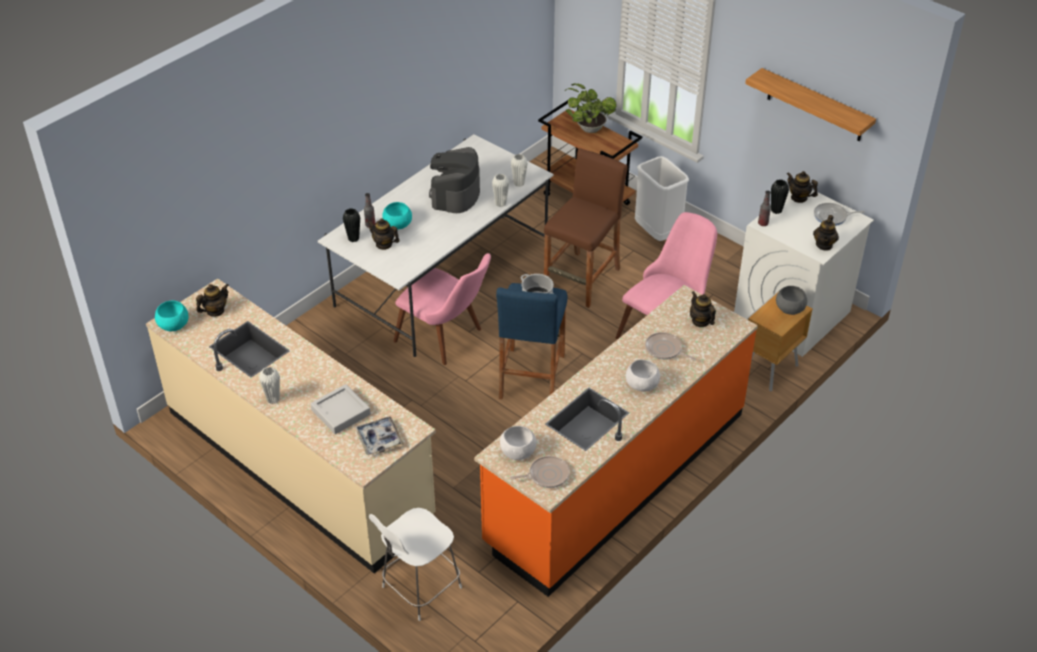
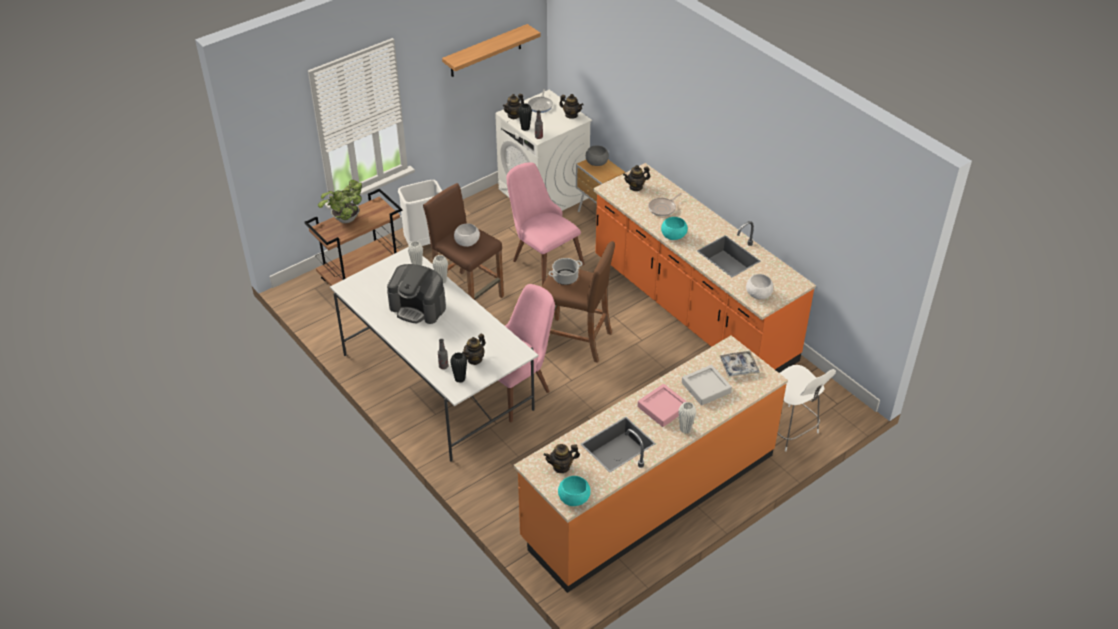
camera: 80 degrees left, 0 degrees up
(215, 311) = (561, 466): teapot -> teapot turned 75 degrees counterclockwise
(299, 464) = (649, 496): beige counter -> orange counter
(305, 378) = (662, 408): none -> pink tray
(398, 224) = (448, 348): turquoise bowl -> turquoise bowl (674, 235)
(531, 376) = (576, 340): blue stool -> brown stool
(546, 475) = (783, 282): frying pan -> none
(642, 384) = (697, 224): white bowl -> white bowl (467, 241)

